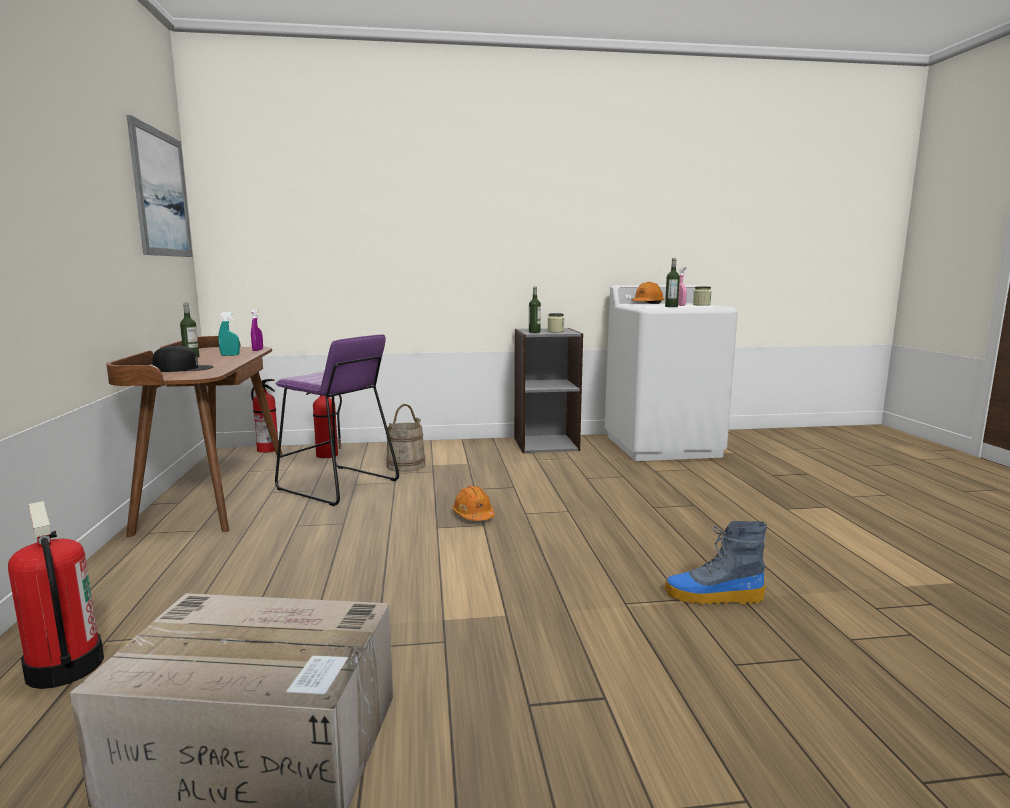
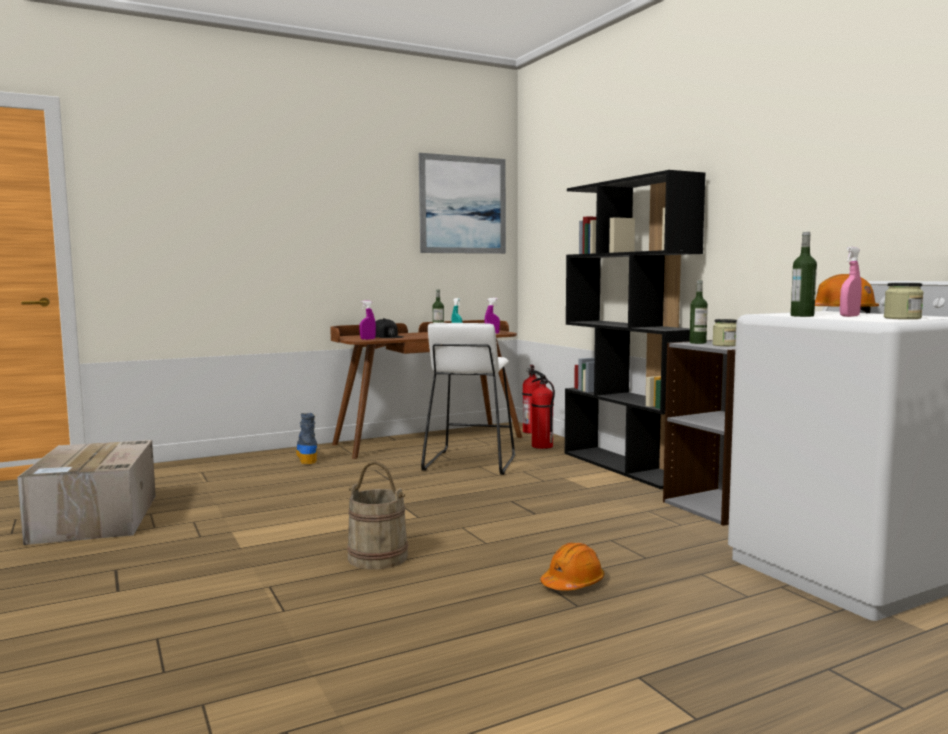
camera: 70 degrees right, 5 degrees down
(63, 667) = (175, 472): fire extinguisher -> none
(199, 374) = (368, 339): none -> purple spray bottle
(337, 485) = (470, 462): purple stool -> white stool
(405, 465) = (548, 470): beige bucket -> beige bucket (378, 557)
(430, 445) = (626, 467): none -> black bookcase
(473, 515) = (439, 510): orange hard hat -> orange hard hat (572, 583)
(713, 597) = (292, 625): boot -> boot (307, 457)

